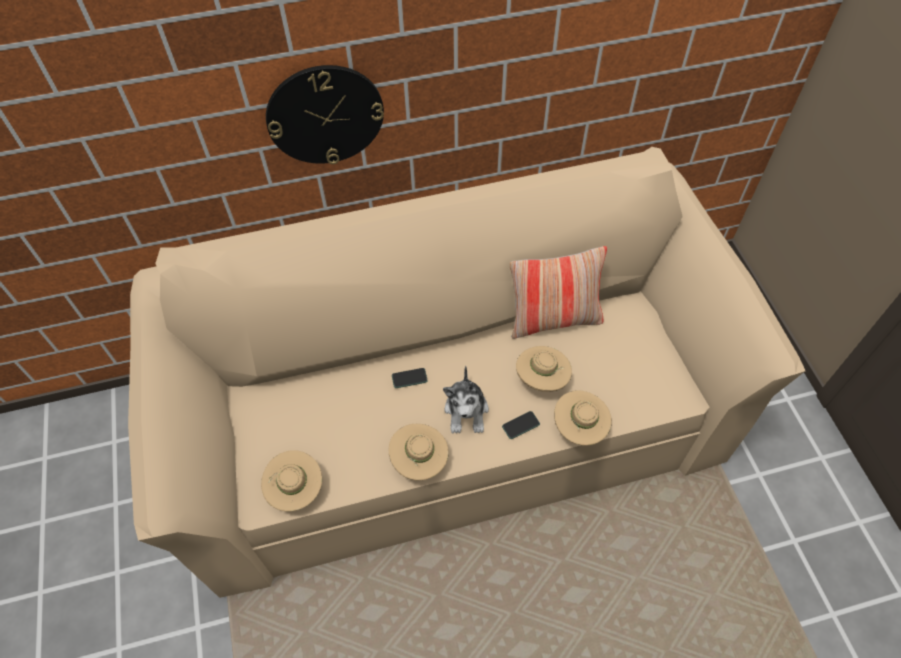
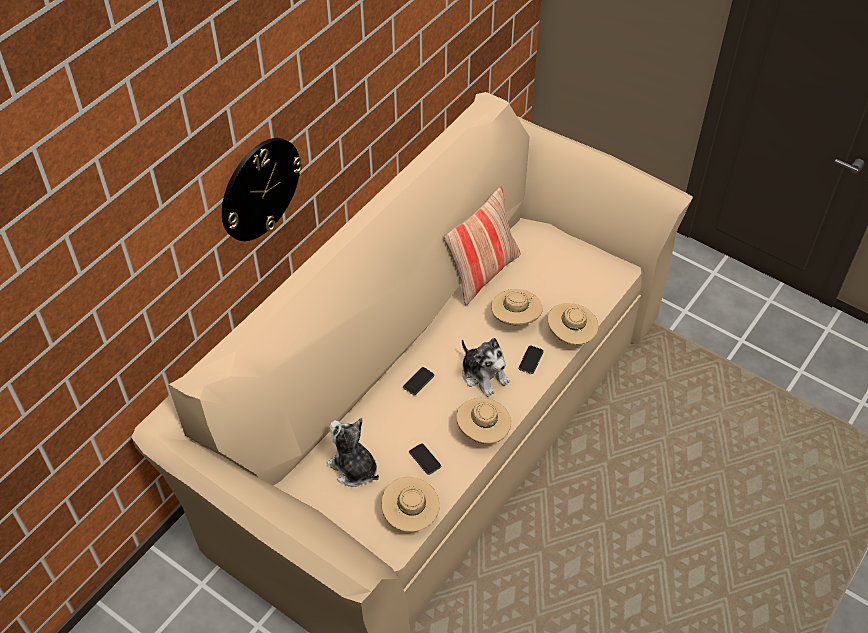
camera: 40 degrees left, 5 degrees down
(293, 416) = (353, 468): none -> plush toy
(351, 450) = (425, 459): none -> phone

